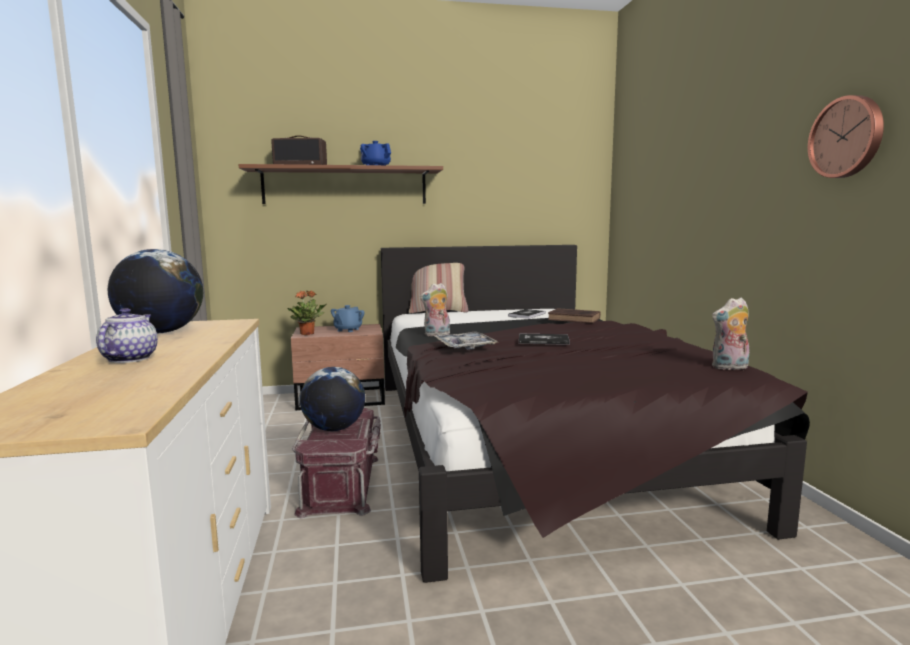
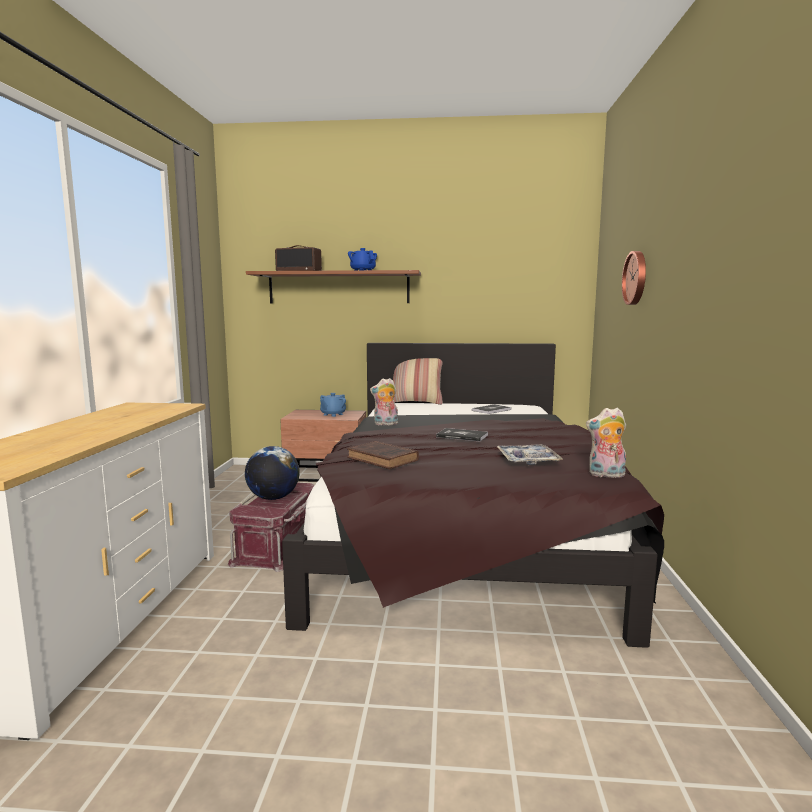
camera: 15 degrees right, 0 degrees up
(130, 358) = (71, 430): teapot -> none
(161, 332) = (121, 411): globe -> none
(307, 334) = (297, 416): potted plant -> none
(465, 346) = (386, 437): tray -> tray (528, 460)
(575, 319) = (524, 417): brown book -> brown book (384, 459)
(847, 137) = (732, 251): wall clock -> wall clock (636, 278)

